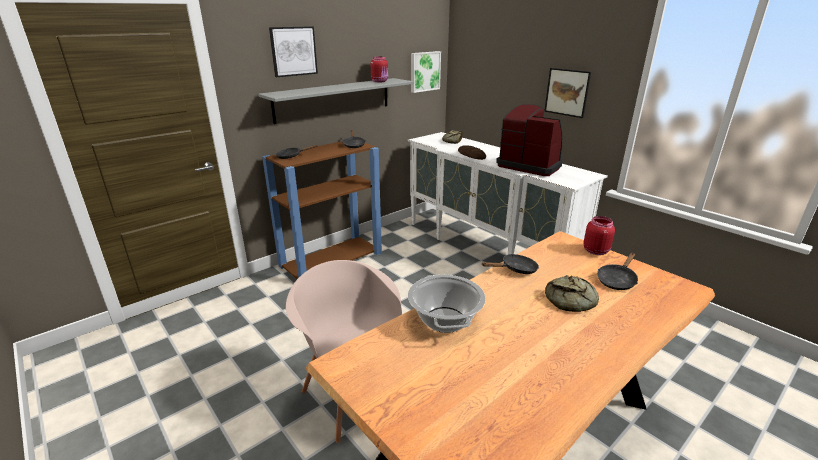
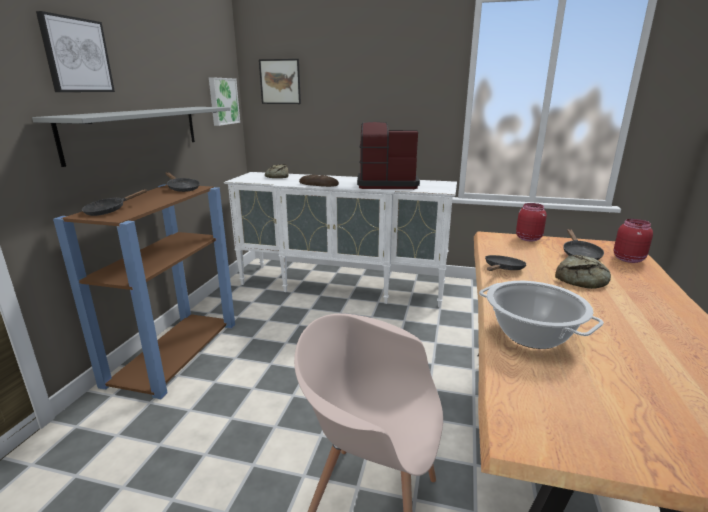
camera: 35 degrees left, 5 degrees down
(380, 81) = (190, 107): red jar -> red jar (628, 259)
(567, 92) = (394, 110): picture -> picture (280, 81)

